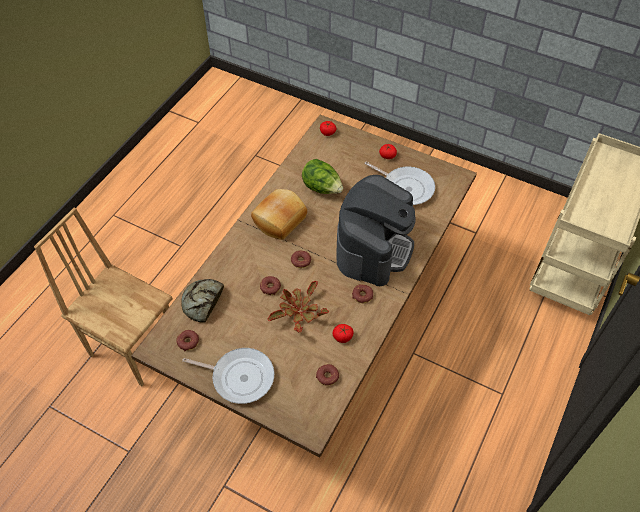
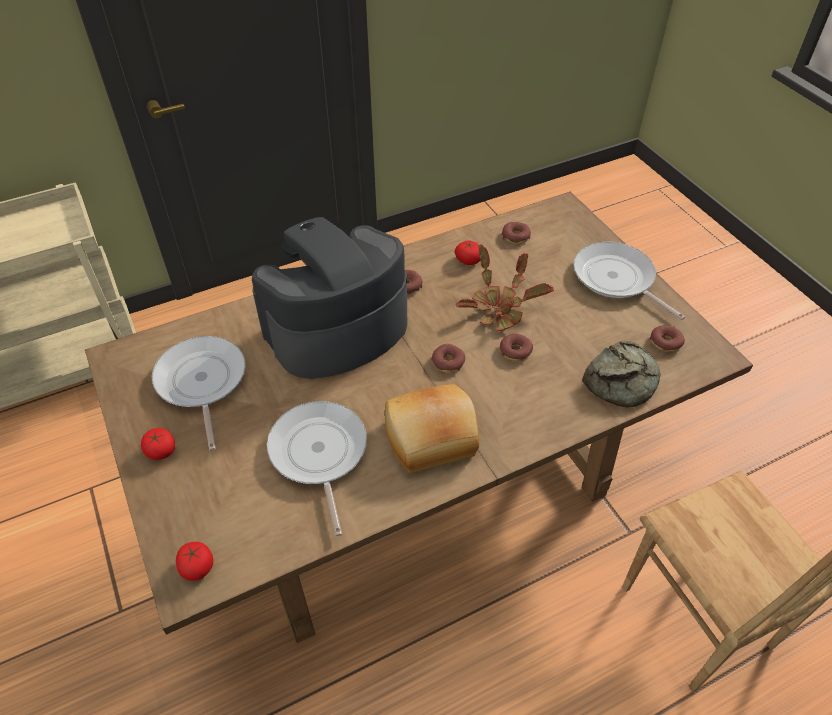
camera: 145 degrees left, 5 degrees down
(322, 188) = (319, 454): lettuce -> frying pan

